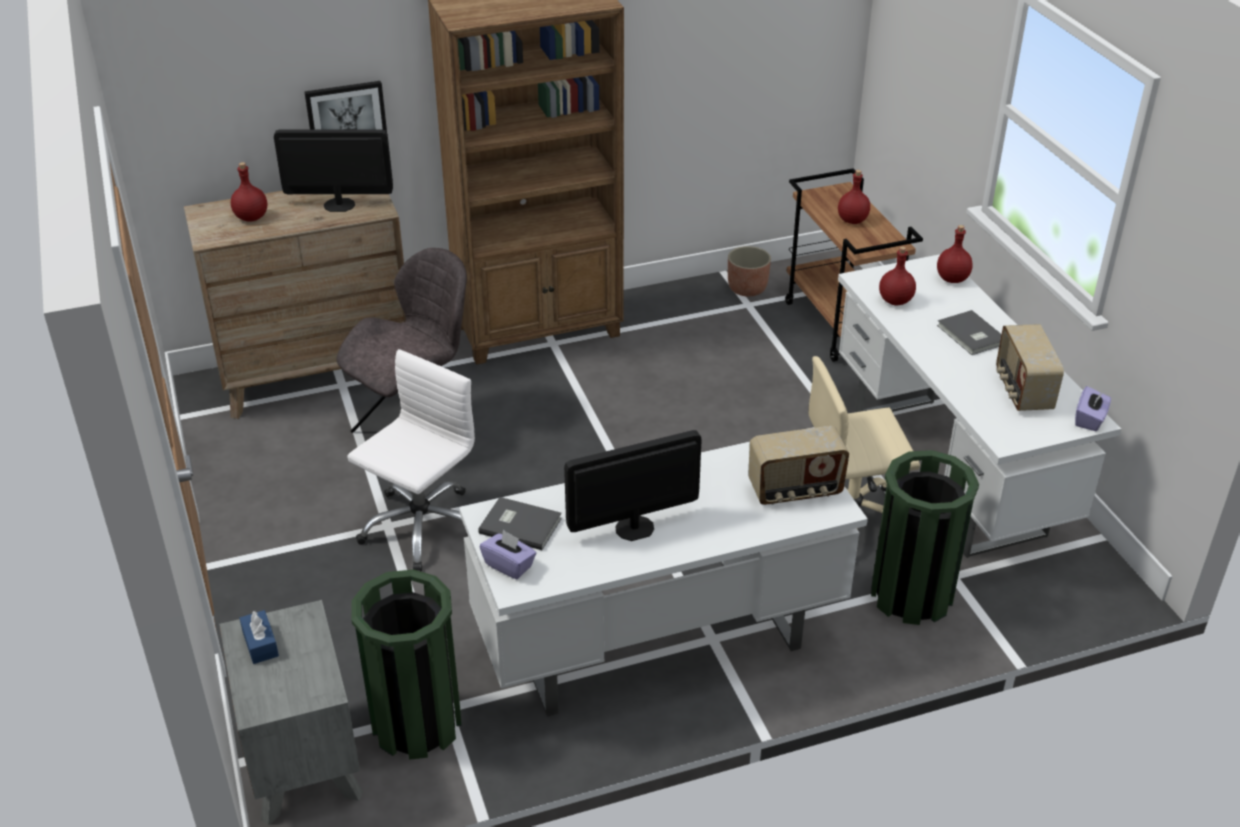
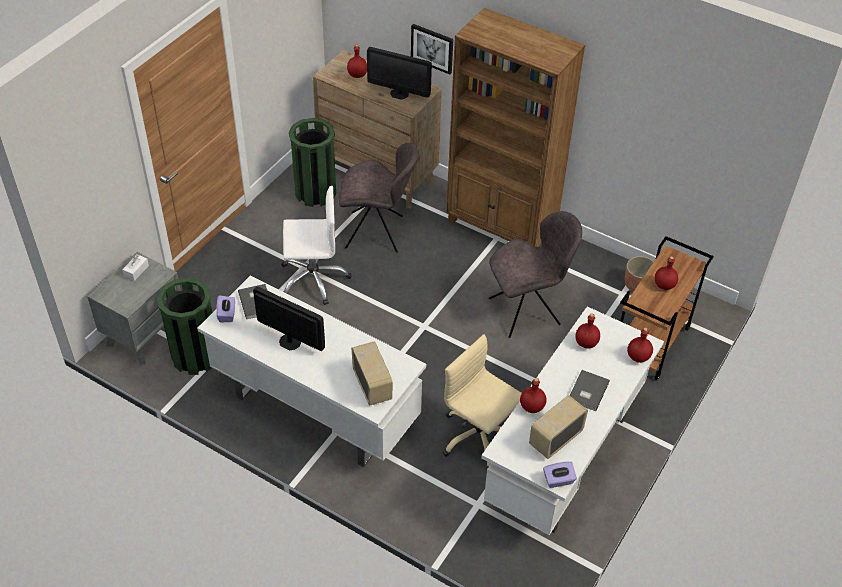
camera: 50 degrees right, 10 degrees up
(260, 644) = (136, 271): blue tissue box -> white tissue box
(339, 205) = (399, 93): monitor -> monitor turned 150 degrees clockwise
(694, 381) = (527, 311): none -> grey chair
(795, 491) = (372, 385): radio -> radio turned 150 degrees counterclockwise
(911, 595) = (445, 493): green trash can -> green trash can (315, 192)
(958, 384) = (532, 407): none -> red bottle

